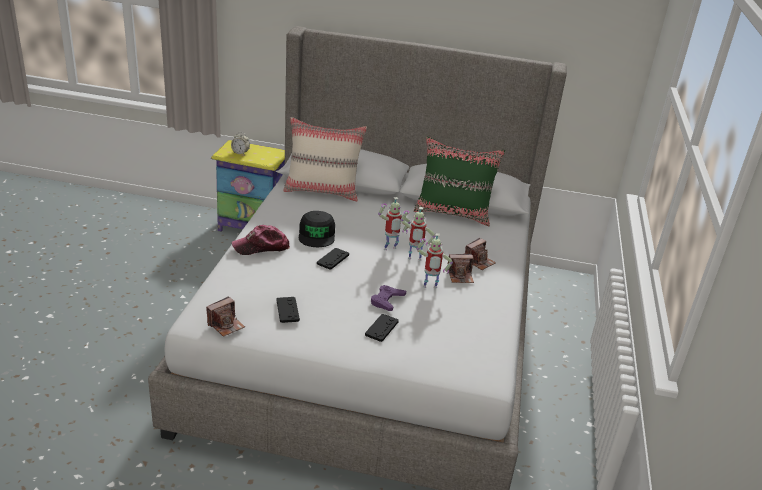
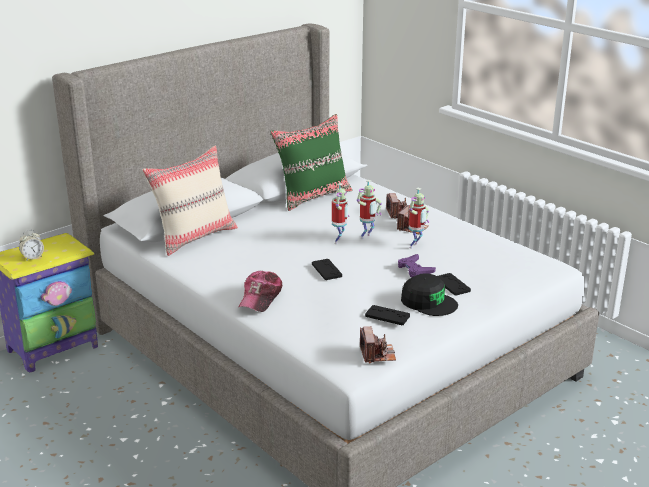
camera: 50 degrees left, 5 degrees down
(317, 234) = (273, 264): black cap -> black cap (428, 302)

